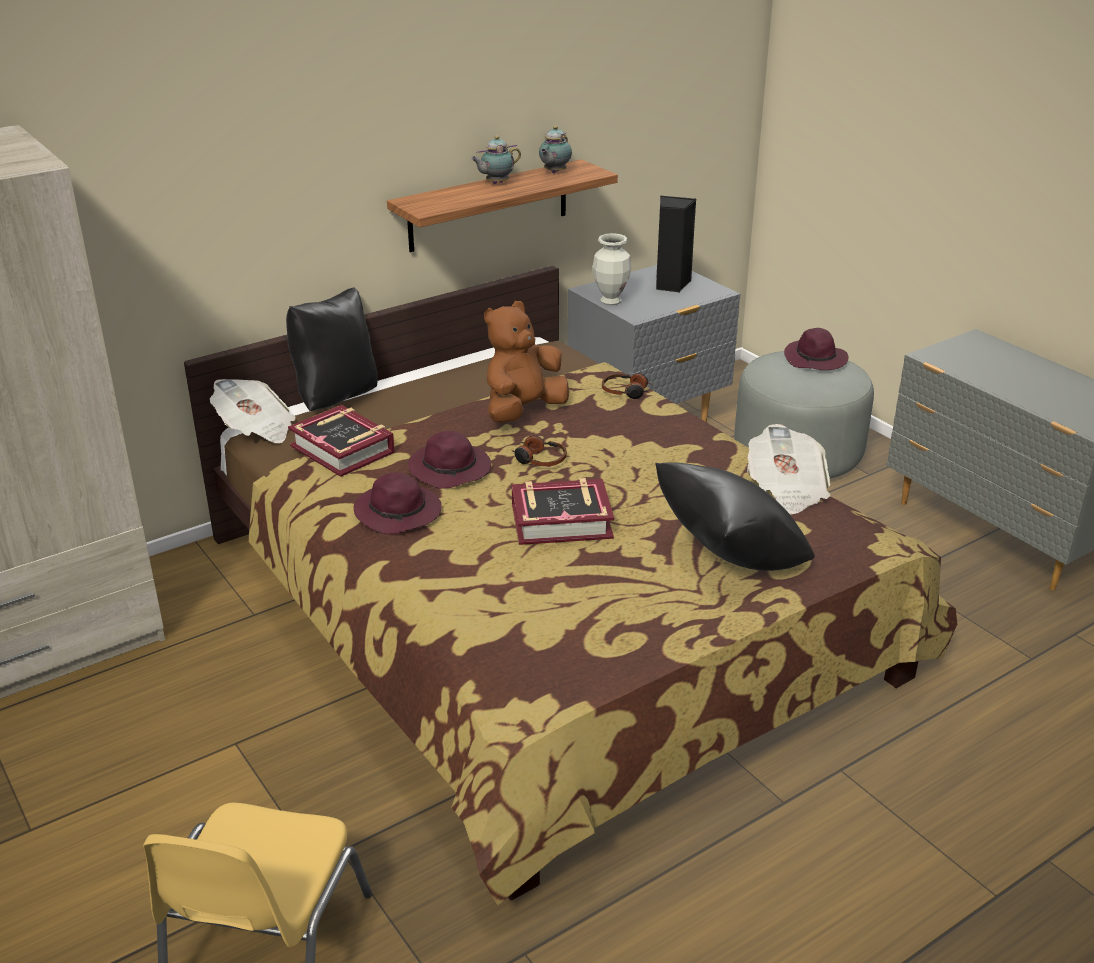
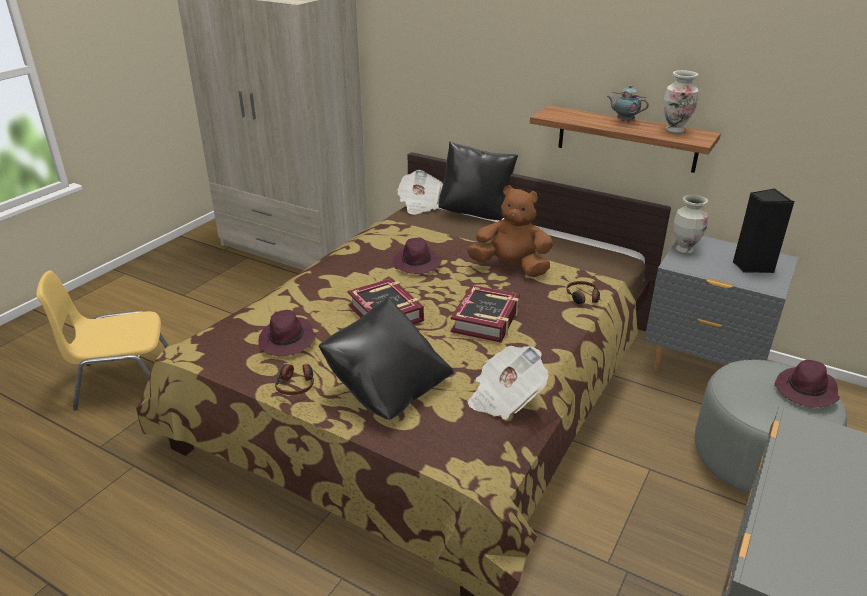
camera: 65 degrees right, 0 degrees up
(343, 449) = (413, 229): book -> book (486, 320)
(399, 513) = (358, 262): purple hat -> purple hat (287, 341)
(539, 459) = (455, 288): headphones -> headphones (296, 384)
(554, 172) = (675, 130): teapot -> vase

